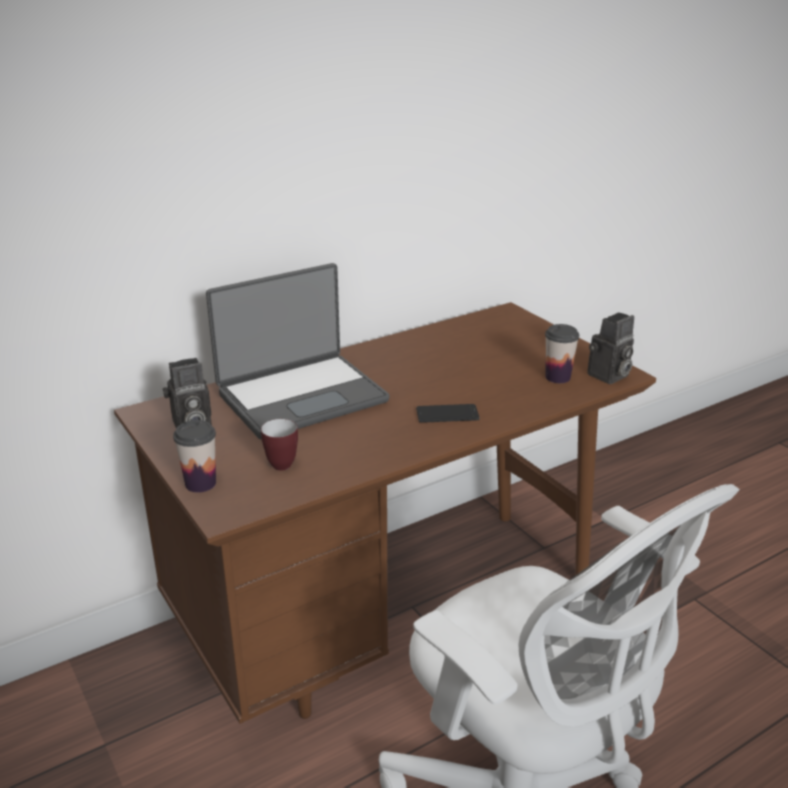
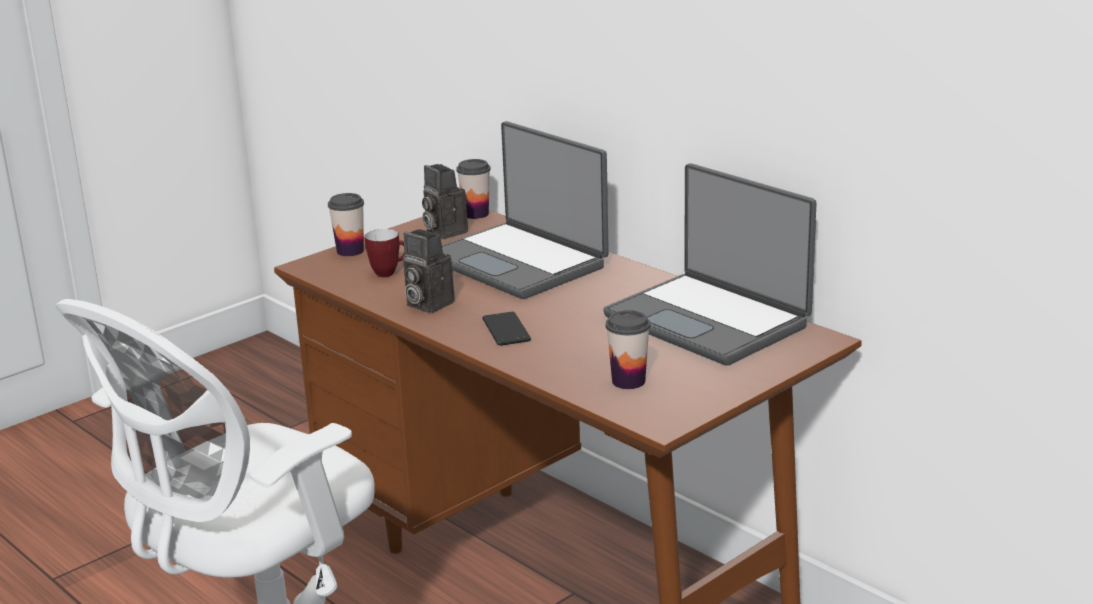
camera: 80 degrees right, 5 degrees down
(157, 406) = (476, 214): none -> cup
(463, 339) = (709, 320): none -> laptop
(608, 376) = (648, 412): camera -> camera (426, 304)

